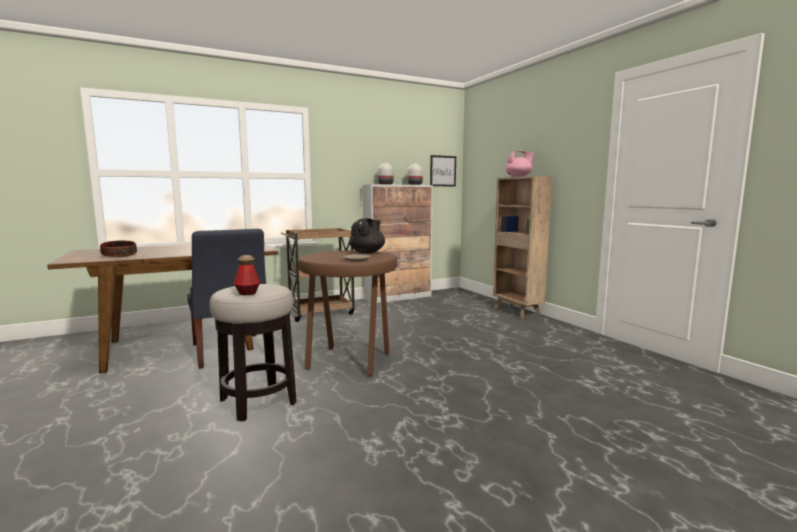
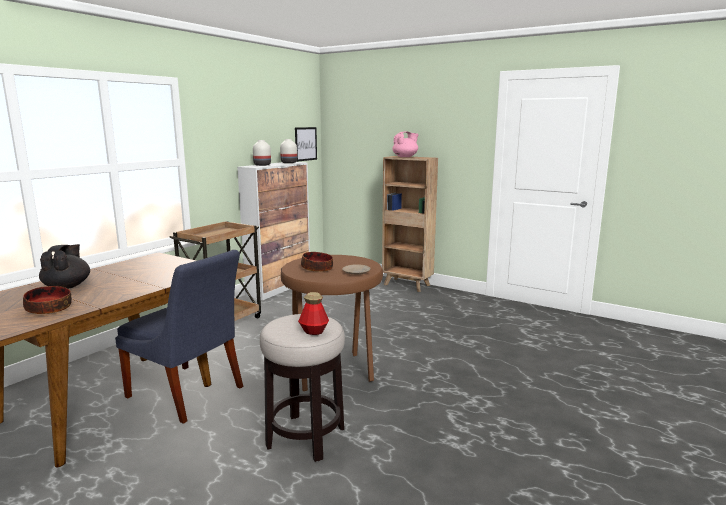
camera: 30 degrees left, 5 degrees up
(333, 256) = (317, 269): none -> bowl
(367, 252) = (336, 258): black teapot -> black teapot (67, 286)

